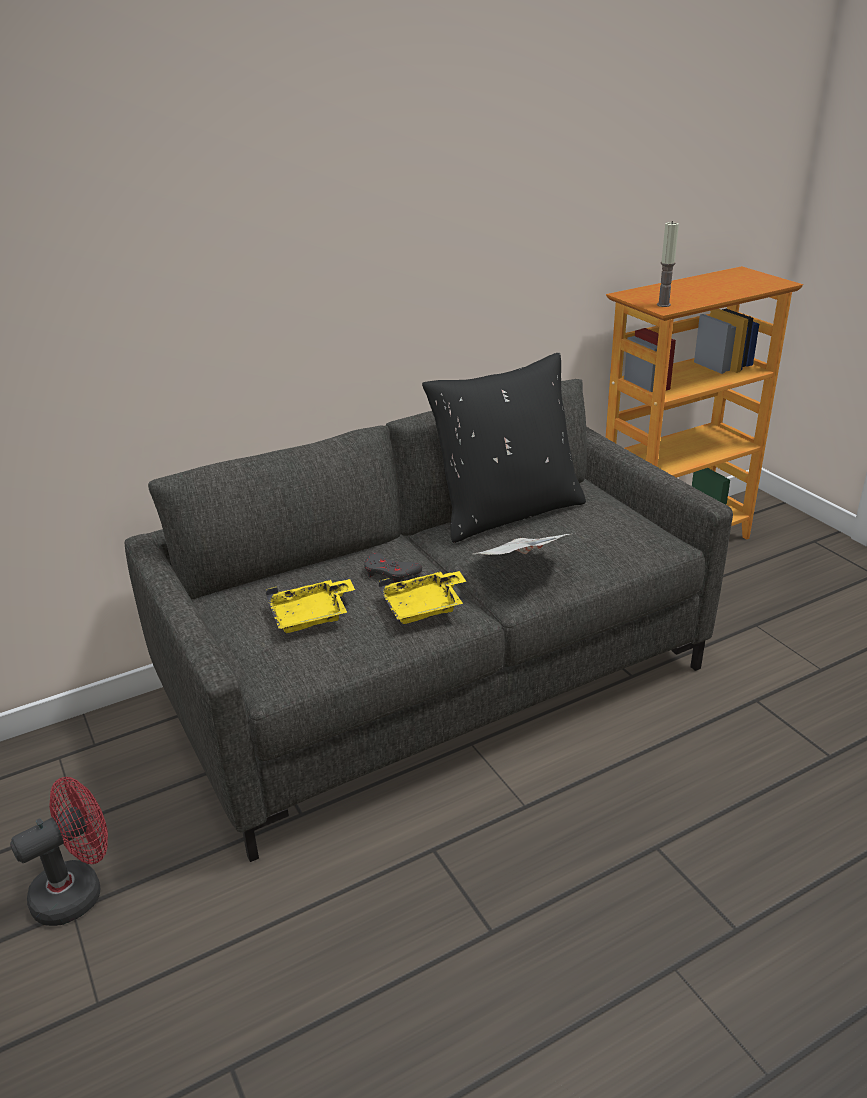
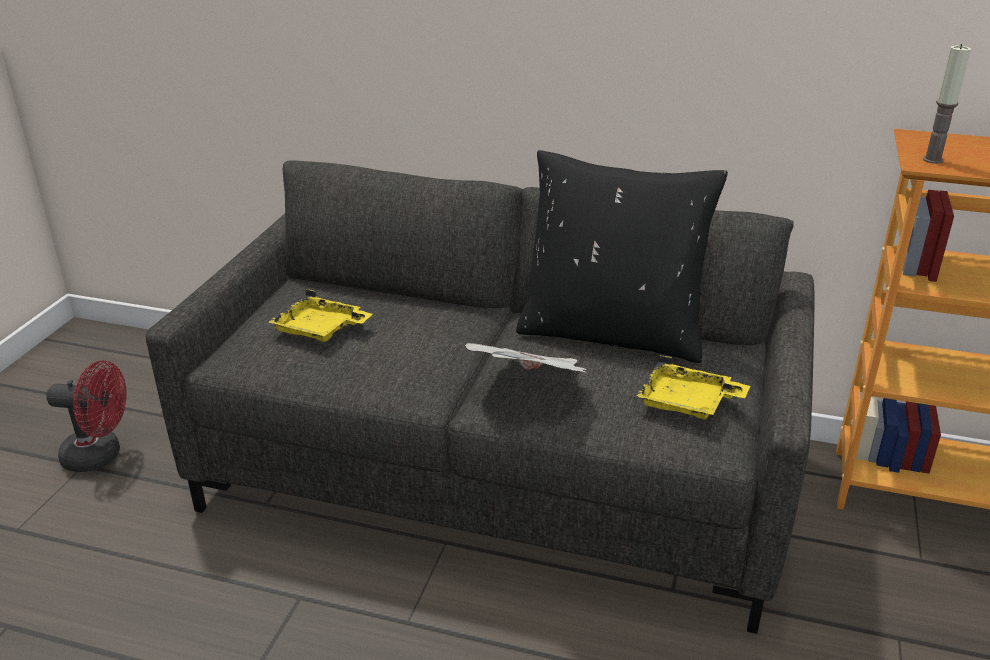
camera: 45 degrees right, 0 degrees up
(390, 573) = (427, 330): grey game controller -> none
(424, 607) = (400, 370): yellow tray -> yellow tray (687, 403)

